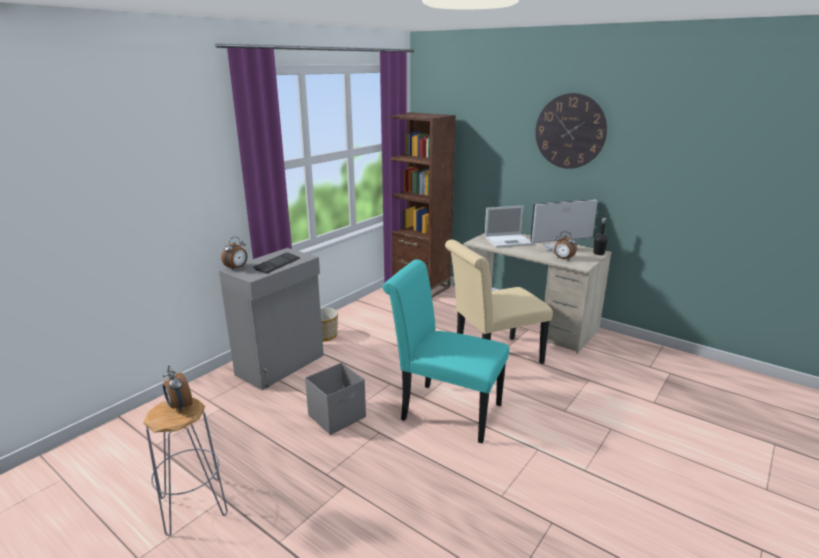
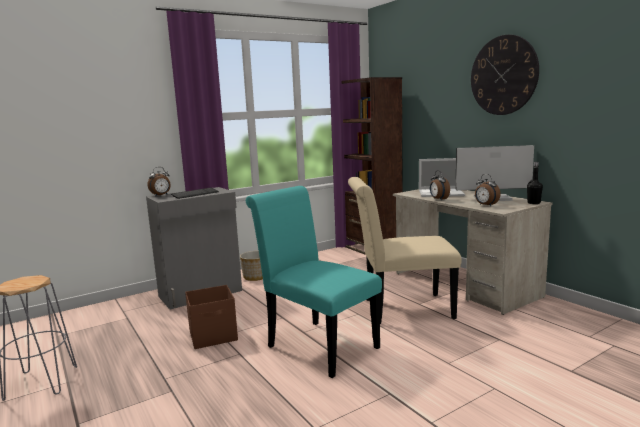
camera: 20 degrees right, 10 degrees down
(179, 406) = (30, 280): alarm clock -> alarm clock (438, 199)
(338, 416) = (214, 336): grey storage box -> brown storage box

